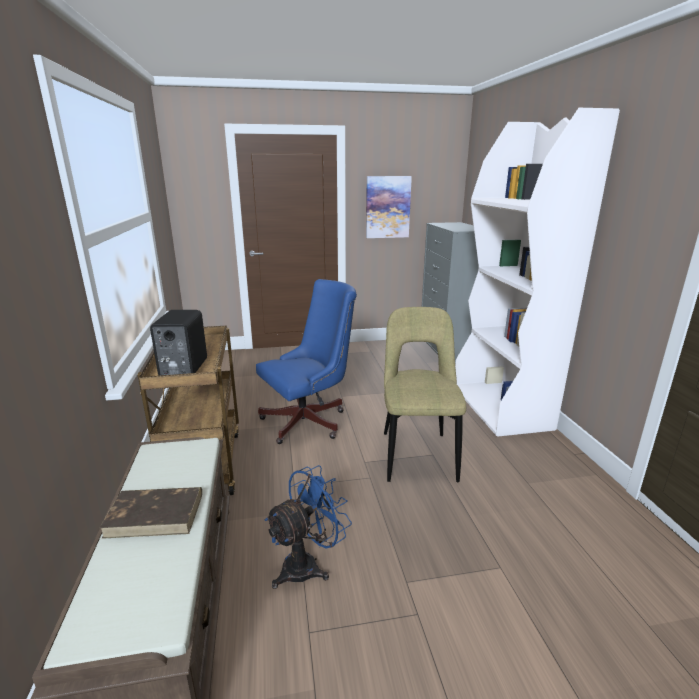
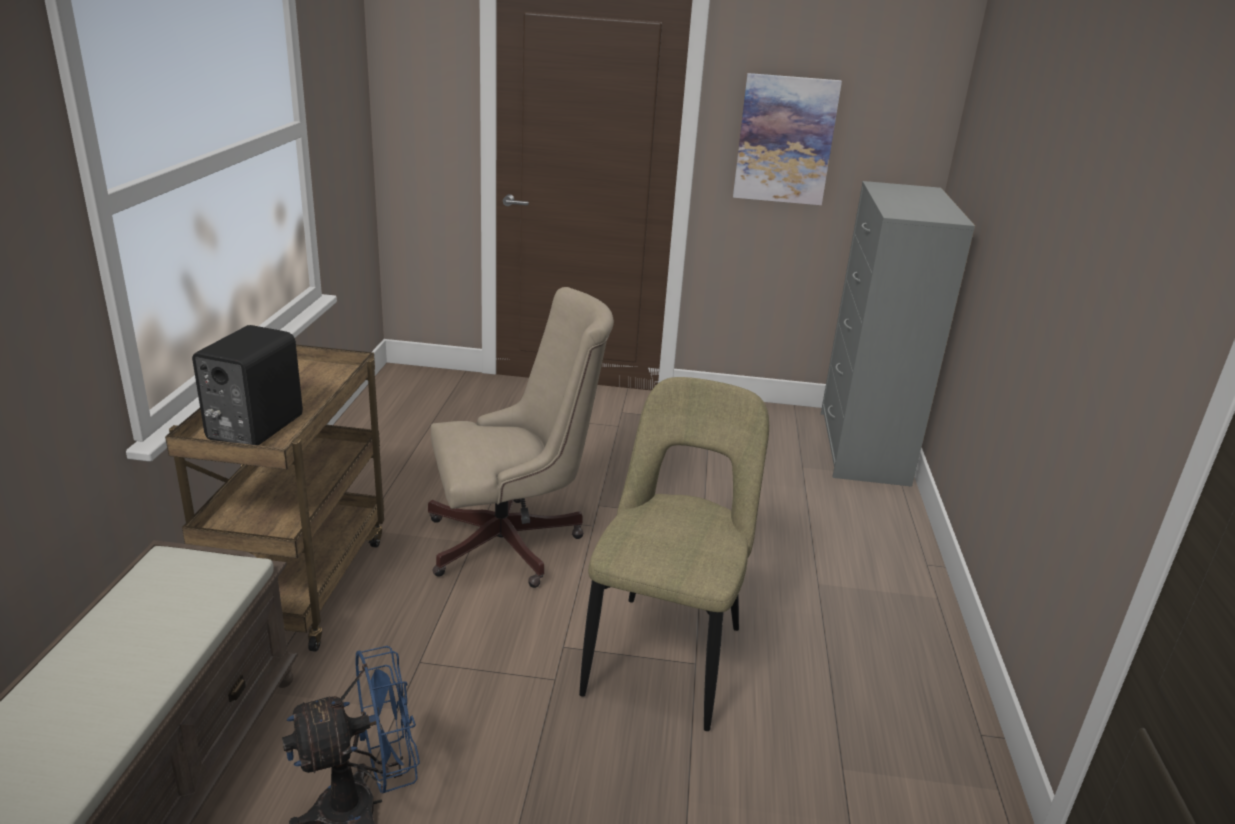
camera: 15 degrees right, 5 degrees up
(156, 515) = (102, 674): brown book -> none
(309, 421) = (514, 543): blue office chair -> beige office chair
(501, 407) = (893, 598): white bookcase -> none

